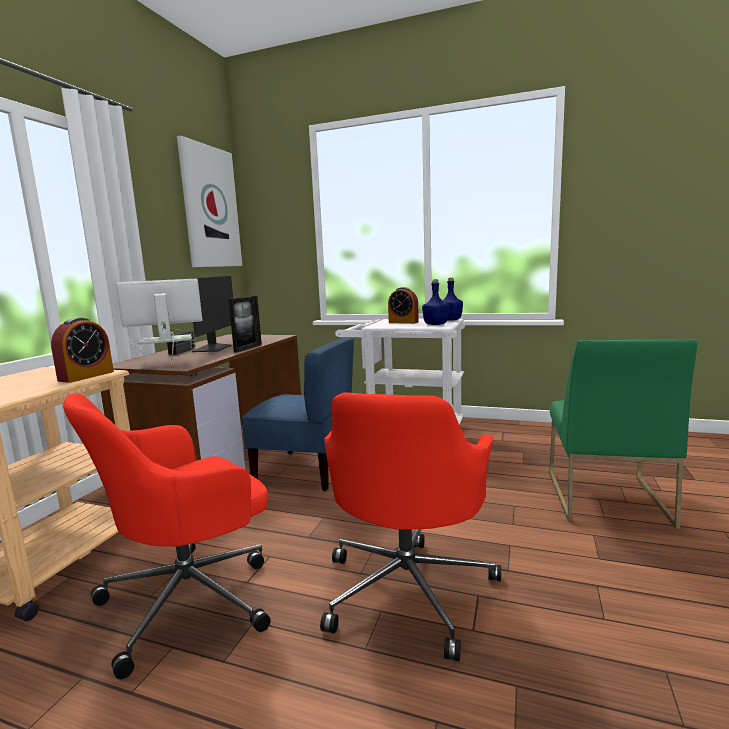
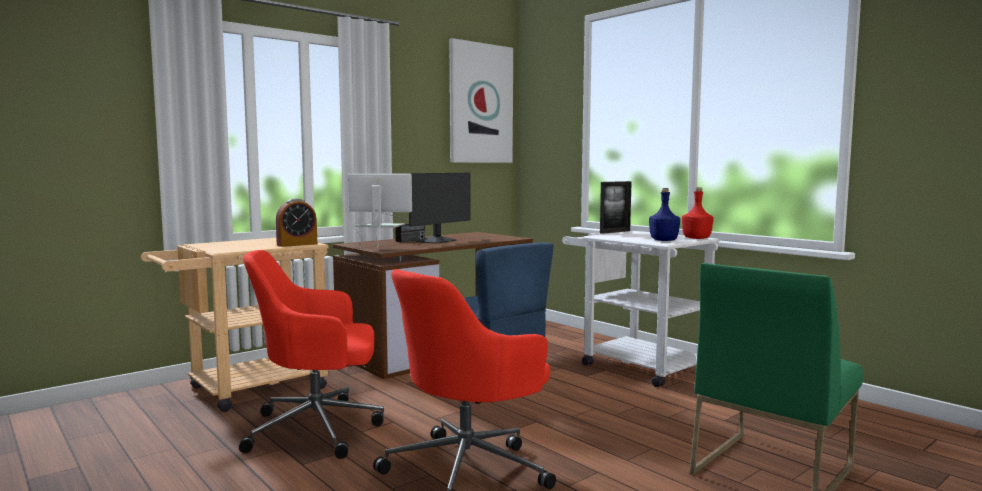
camera: 30 degrees right, 5 degrees down
(248, 348) = (463, 244): picture frame -> picture frame (615, 232)
(403, 322) = (639, 235): alarm clock -> none
(450, 320) = (696, 238): blue bottle -> red bottle

